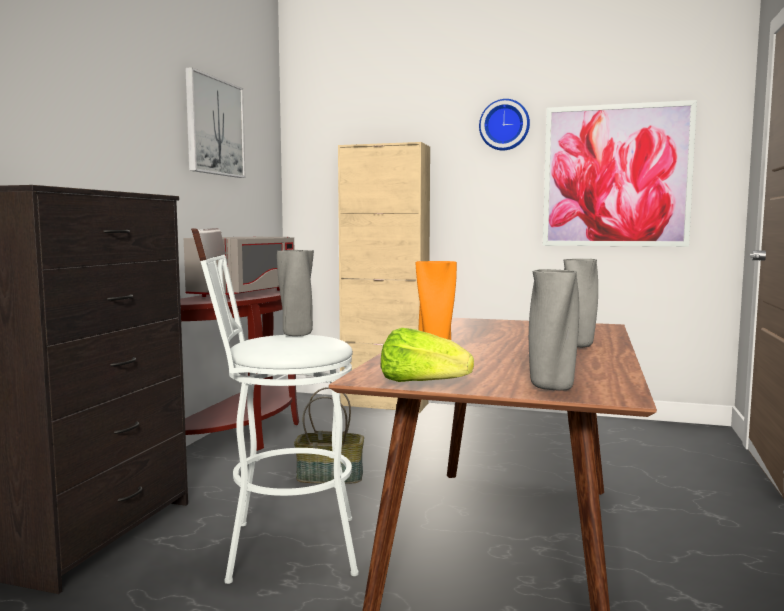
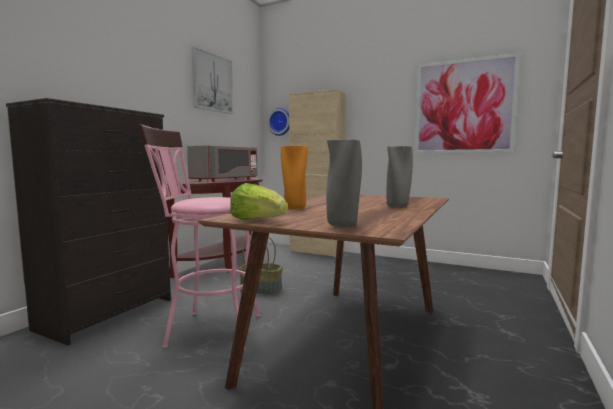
camera: 10 degrees right, 0 degrees up
(279, 548) = (207, 330): white stool -> pink stool
(297, 334) = (220, 196): grey vase -> none
(504, 125) = (391, 77): wall clock -> wall clock (280, 122)

